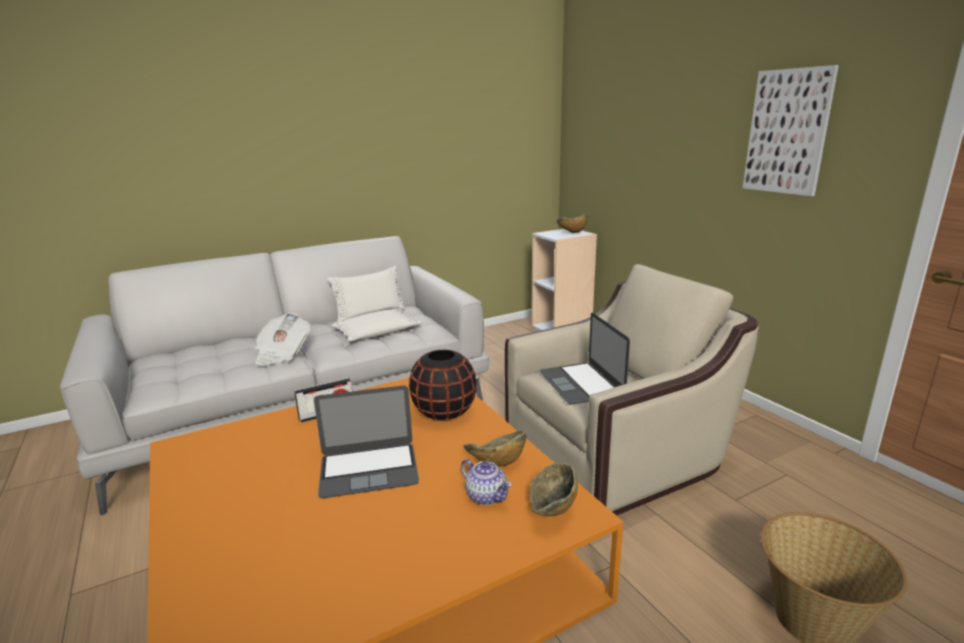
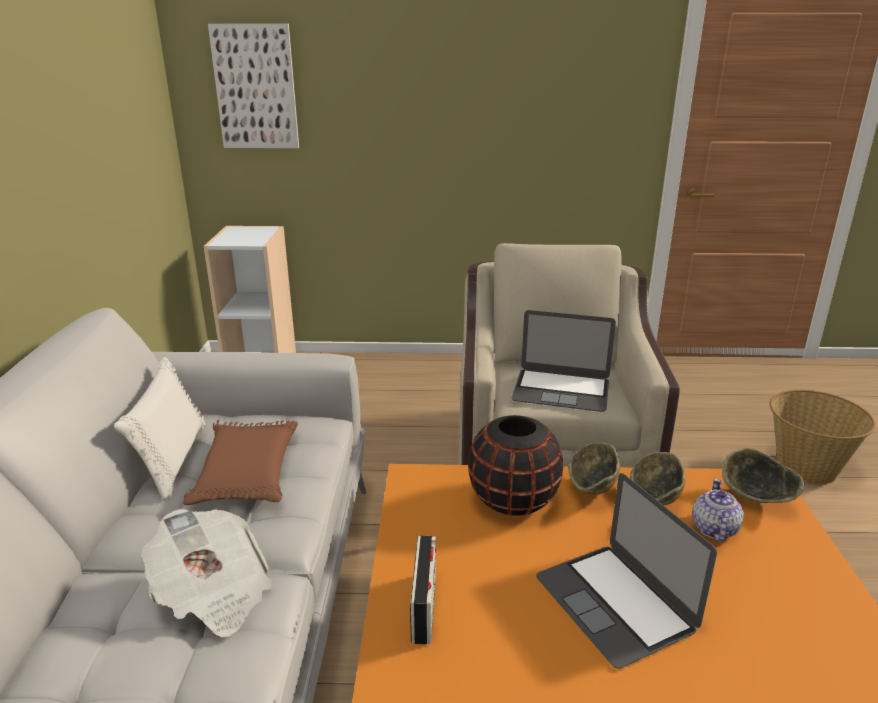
camera: 60 degrees left, 5 degrees up
(369, 469) = (614, 602): laptop -> laptop turned 135 degrees clockwise
(376, 330) = (246, 470): white pillow -> brown pillow
(486, 496) = (713, 529): teapot -> teapot turned 60 degrees counterclockwise
(572, 233) = (253, 232): bowl -> bowl (592, 491)
(787, 132) = (546, 79): picture -> picture (255, 87)

